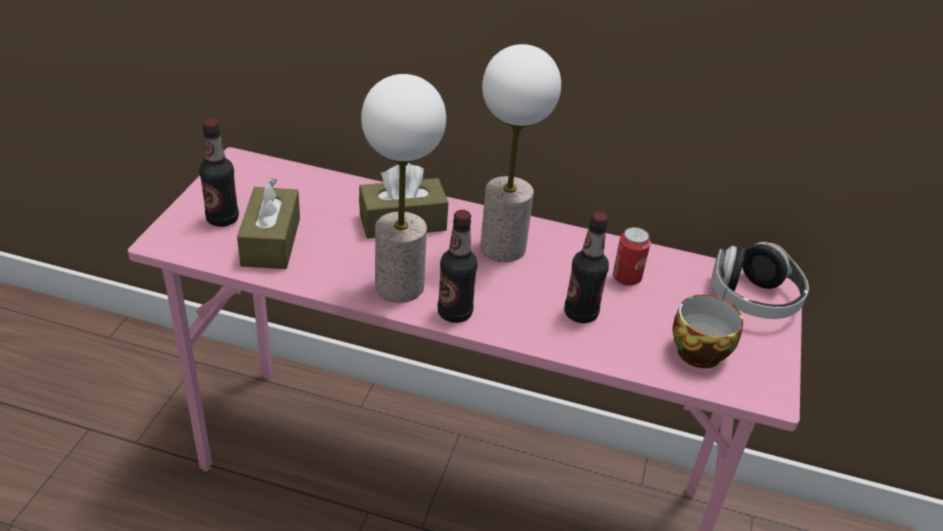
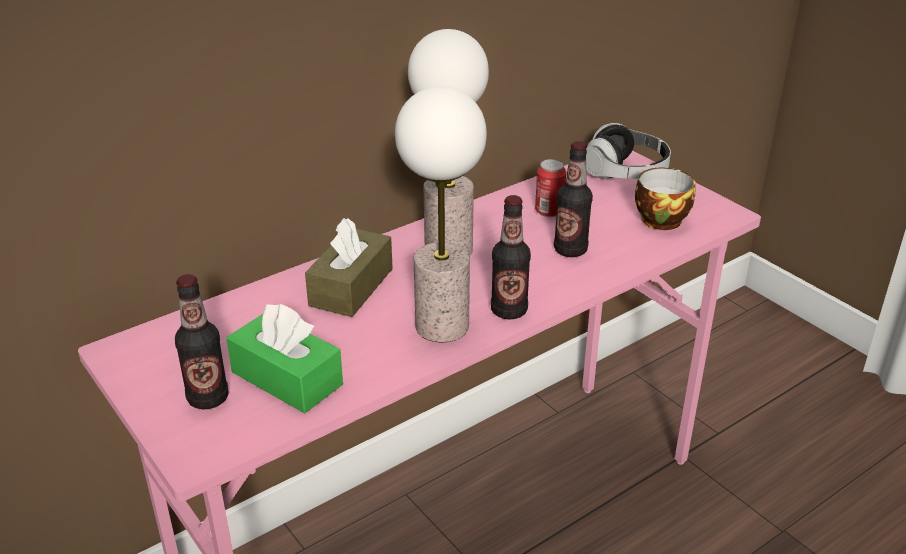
camera: 50 degrees left, 5 degrees down
(271, 241) = (287, 378): brown tissue box -> green tissue box

